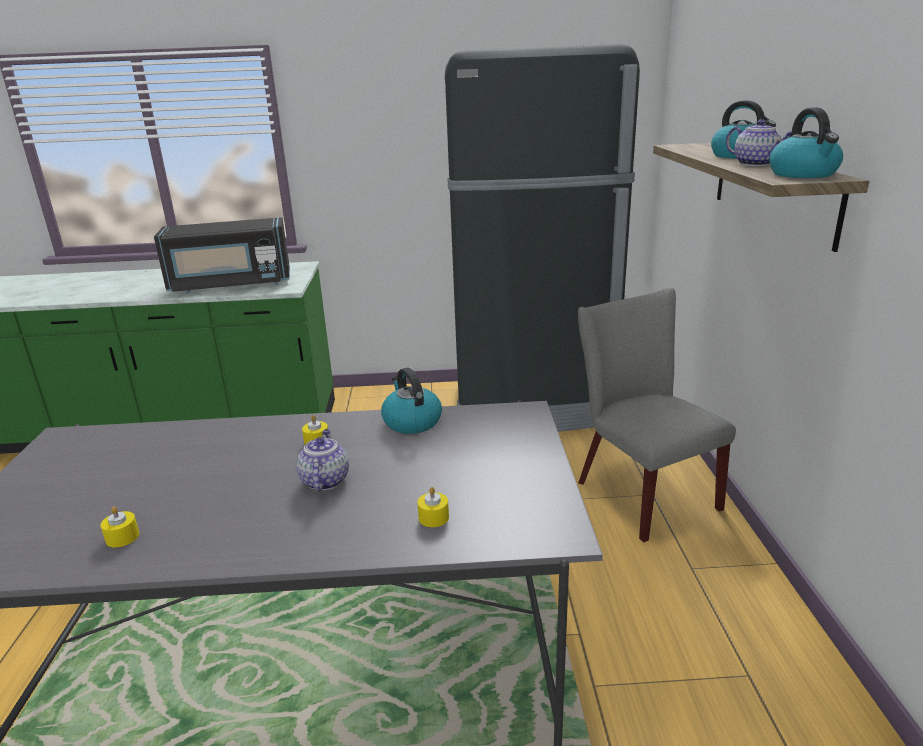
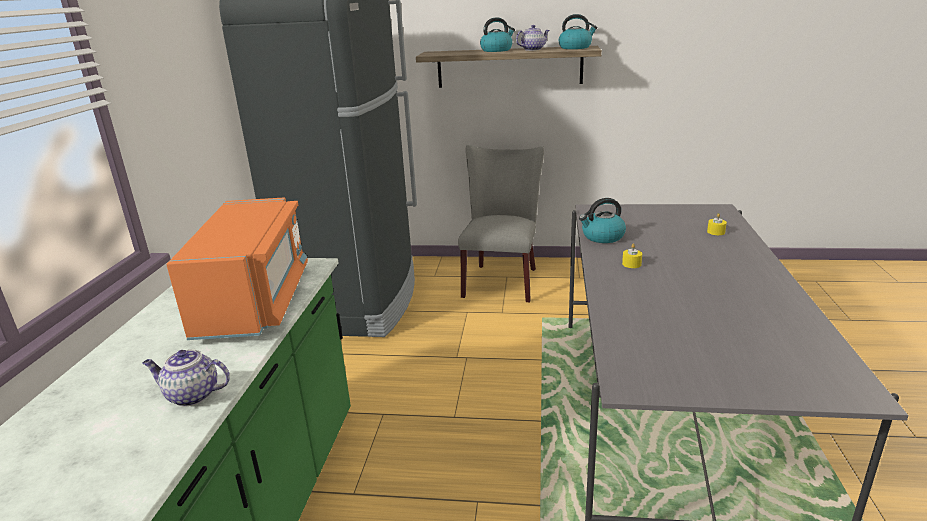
camera: 80 degrees left, 0 degrees up
(122, 537) = (775, 317): yellow candle -> none
(231, 284) = (255, 301): black microwave -> orange microwave
(324, 480) = (684, 259): teapot -> teapot (191, 395)
(639, 491) = (502, 280): grey chair -> grey chair turned 120 degrees clockwise

